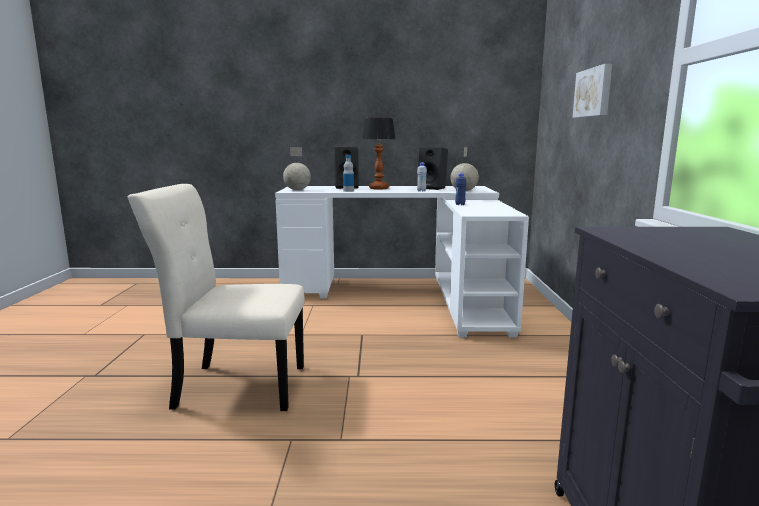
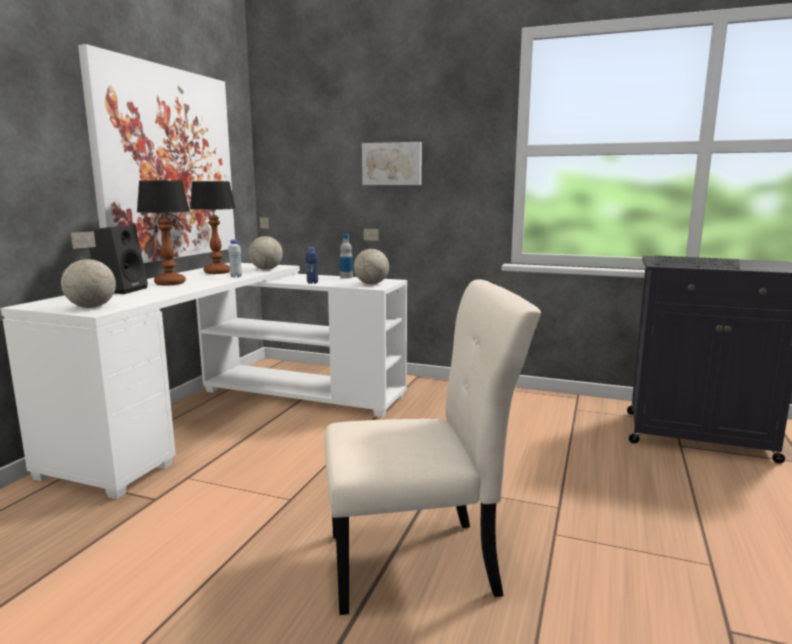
camera: 70 degrees left, 0 degrees up
(236, 386) = (420, 563): beige chair -> beige chair turned 120 degrees counterclockwise
(348, 191) = (168, 292): bottle -> bottle (346, 277)
(426, 107) = (167, 164): none -> picture
(432, 188) = (217, 272): black speaker -> table lamp
(483, 212) = (371, 284): none -> globe
(655, 241) = (695, 264): none -> keyboard

